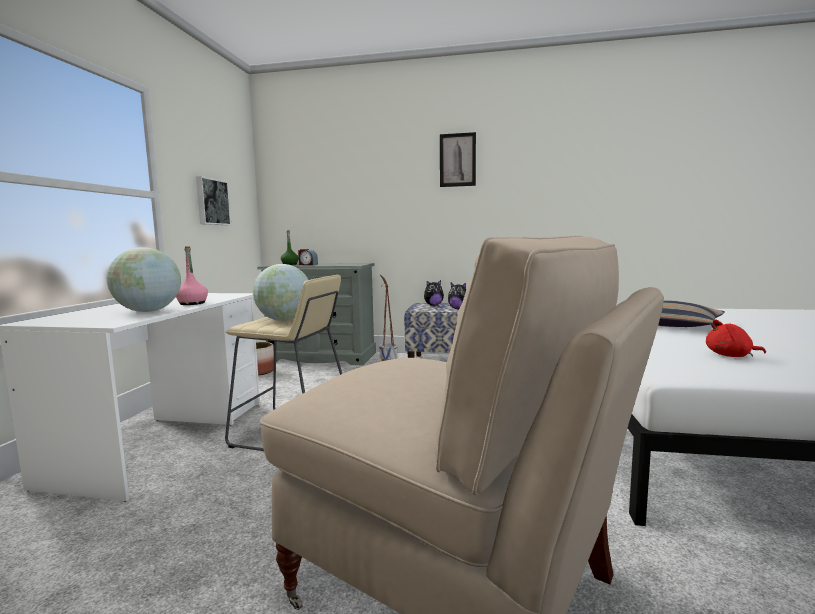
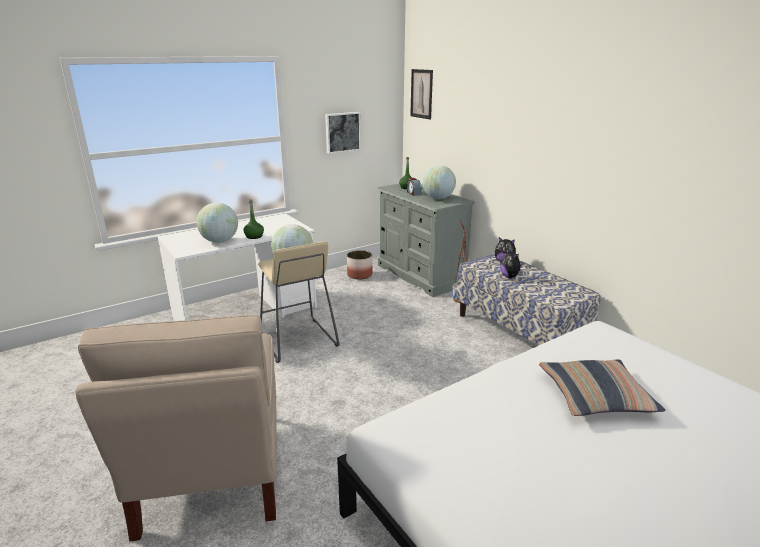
camera: 45 degrees right, 15 degrees up
(192, 303) = (254, 236): pink bottle -> green bottle
(340, 264) = (438, 198): none -> globe
(457, 160) = (559, 107): picture -> picture (421, 94)
(731, 356) = (488, 450): red plush toy -> none

